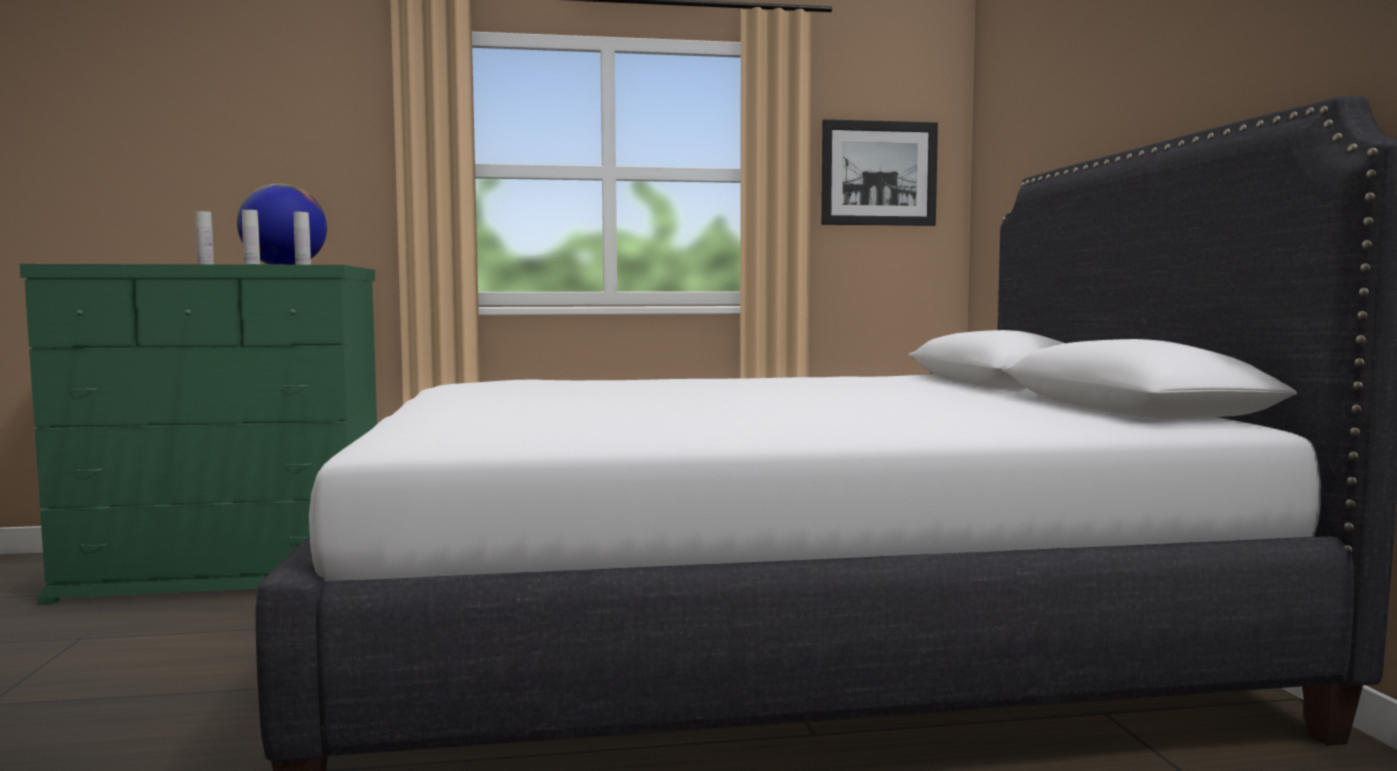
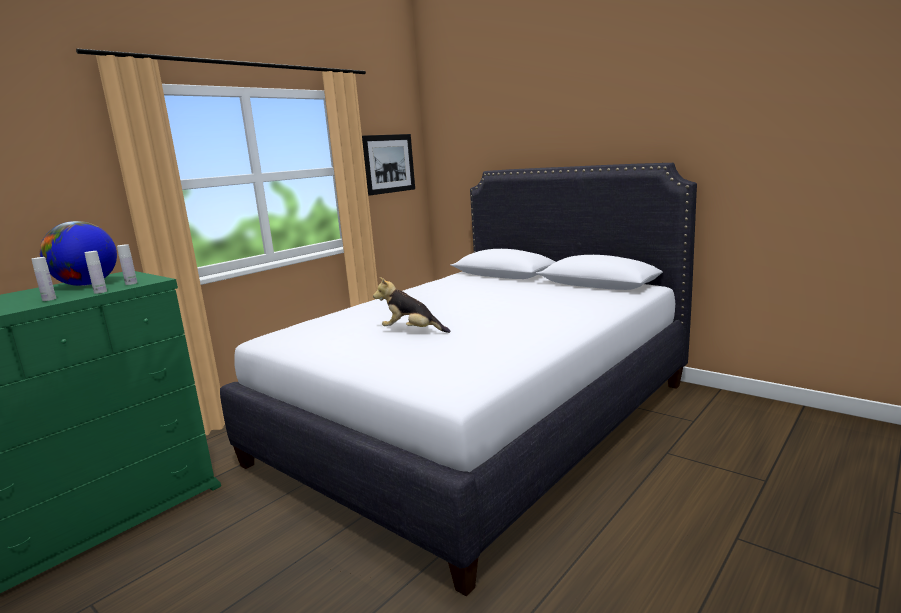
camera: 40 degrees left, 10 degrees up
(610, 401) = (412, 331): none -> plush toy

